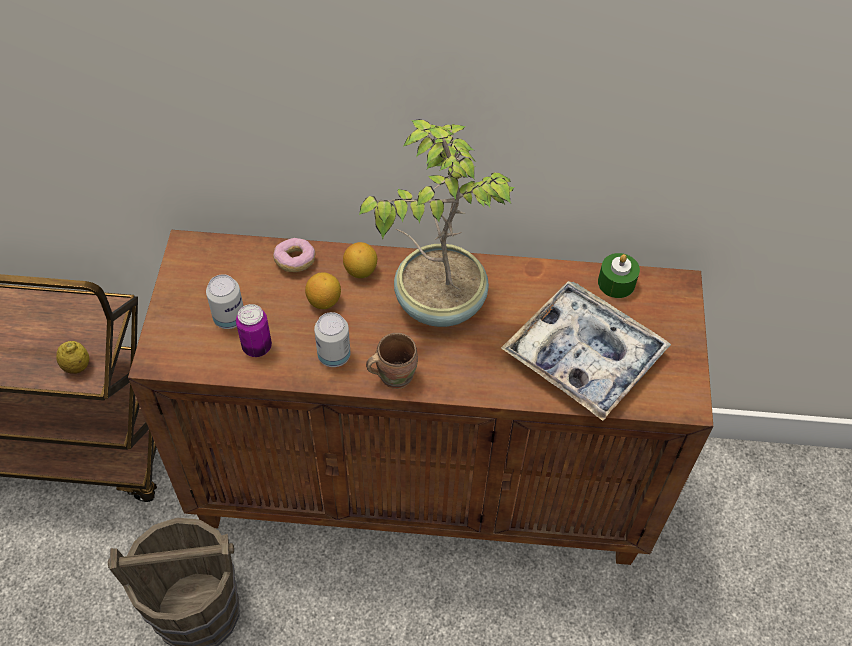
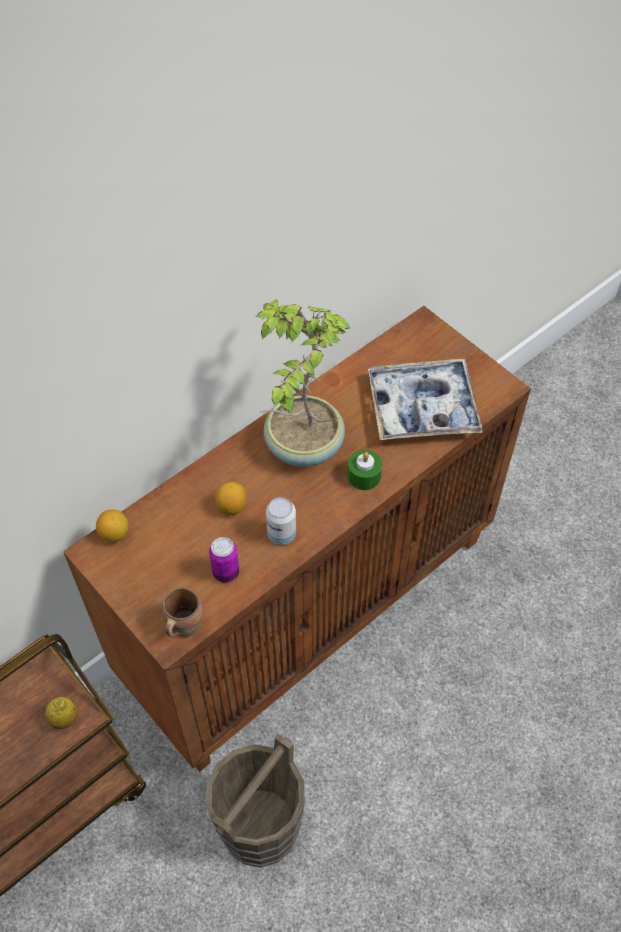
camera: 45 degrees left, 0 degrees up
(229, 318) = (184, 571): can -> none
(295, 261) = (179, 498): donut -> none
(361, 271) = (231, 468): lemon -> lemon (115, 534)
(393, 374) = (331, 513): brown mug -> brown mug (182, 625)
(616, 283) = (388, 349): green candle -> green candle (364, 476)

